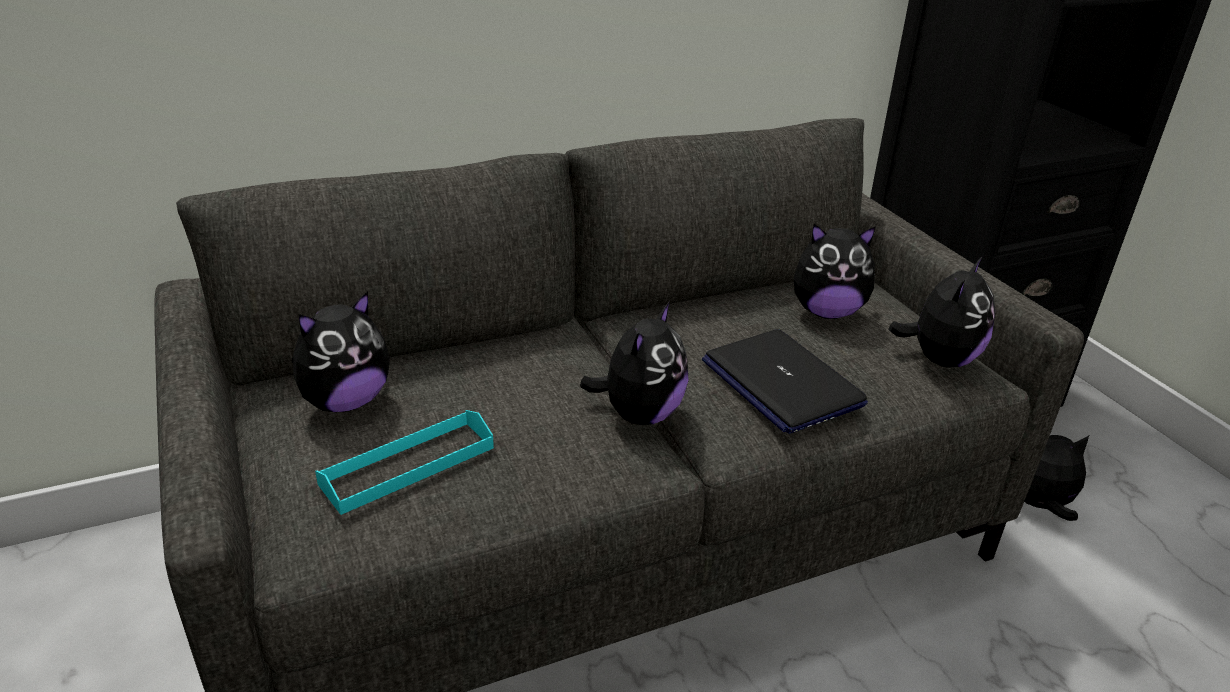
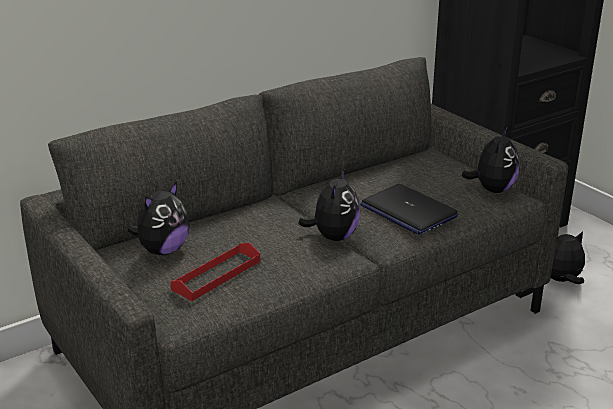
camera: 10 degrees left, 5 degrees down
(408, 466) = (217, 275): turquoise tray -> red tray
(827, 312) = (423, 172): plush toy -> none

